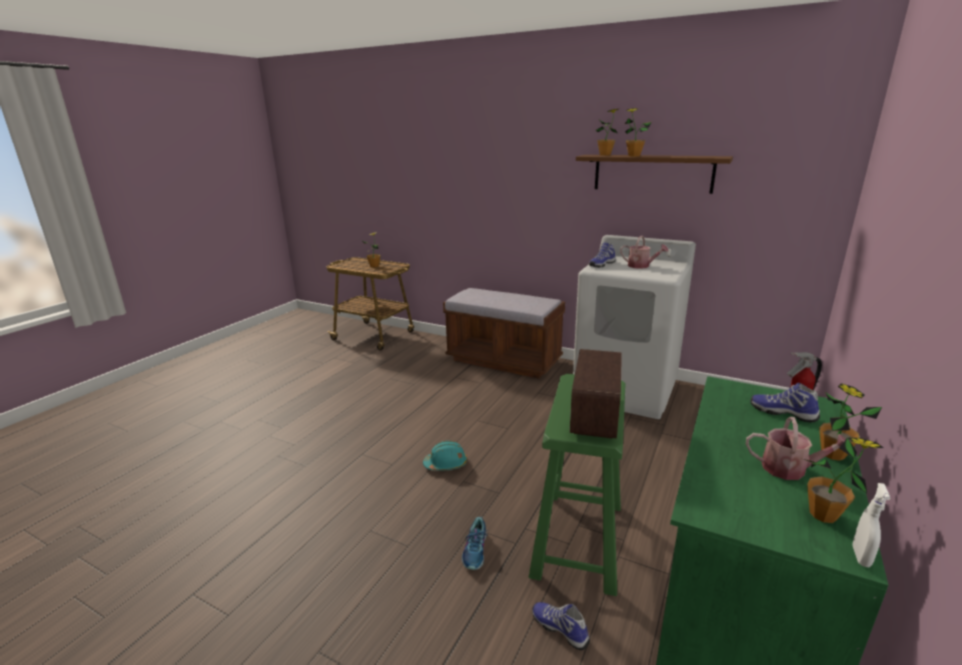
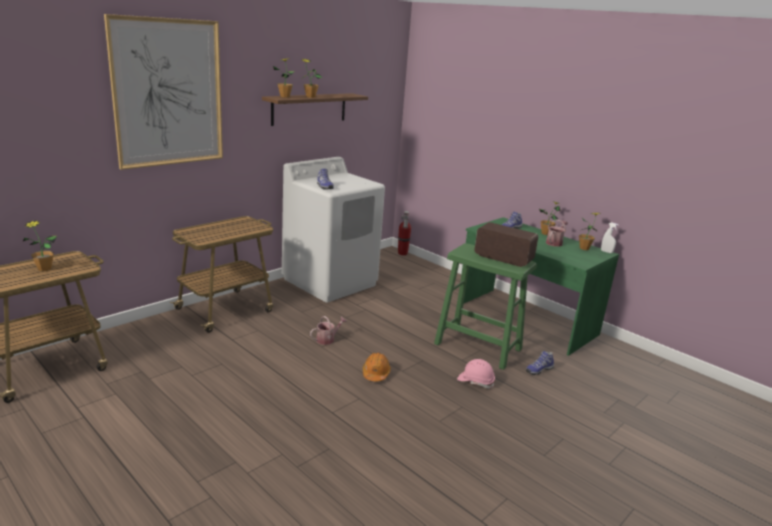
camera: 75 degrees left, 0 degrees up
(446, 464) = (376, 373): turquoise hard hat -> orange hard hat
(476, 550) = (475, 381): shoe -> pink hard hat
(488, 147) = (168, 93): none -> picture
(504, 360) = (226, 309): brown bench -> cart
(641, 266) = (341, 181): watering can -> watering can (327, 339)

